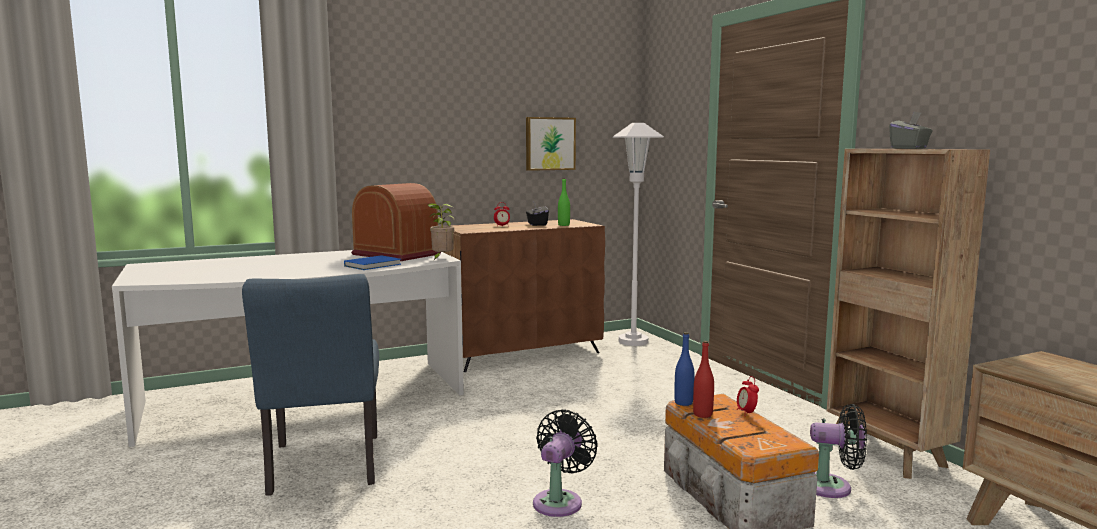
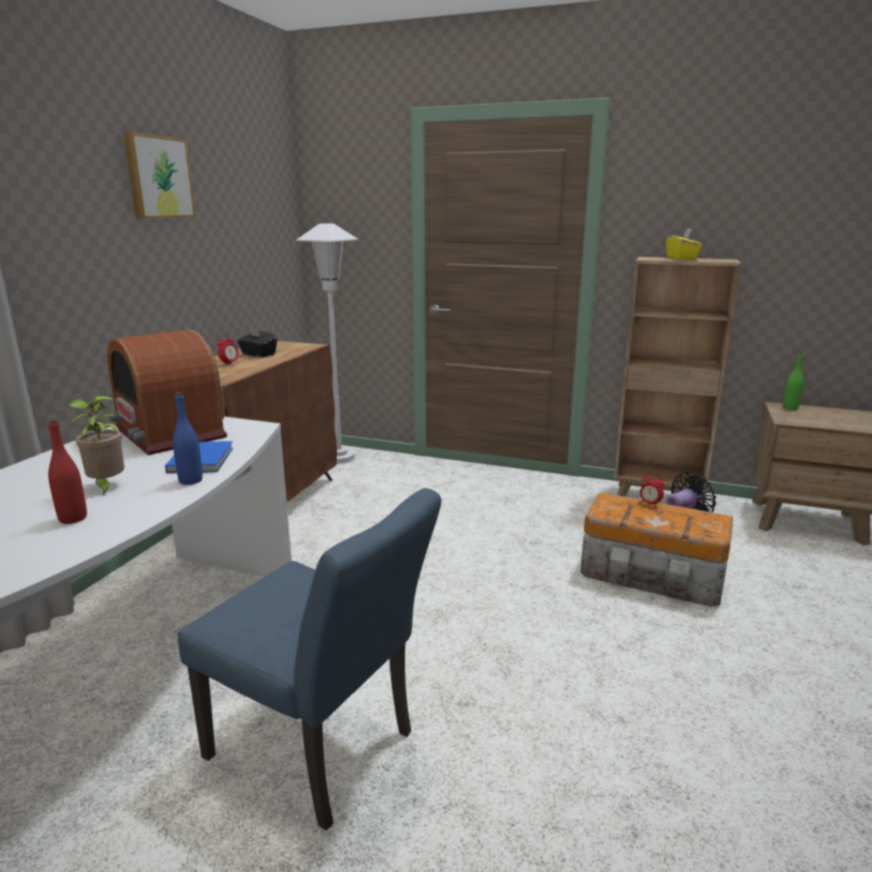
camera: 45 degrees left, 10 degrees up
(397, 254) = (169, 433): radio -> radio turned 120 degrees counterclockwise
(441, 259) = (252, 426): potted plant -> potted plant (106, 486)
(549, 143) = (233, 251): picture -> picture (158, 177)
(560, 501) = (577, 646): black fan -> none
(563, 225) = (290, 351): green bottle -> green bottle (790, 408)
(683, 403) = (601, 512): blue bottle -> blue bottle (190, 480)
(702, 414) = (633, 518): red bottle -> red bottle (73, 518)
(909, 148) = (682, 259): grey tissue box -> yellow tissue box

